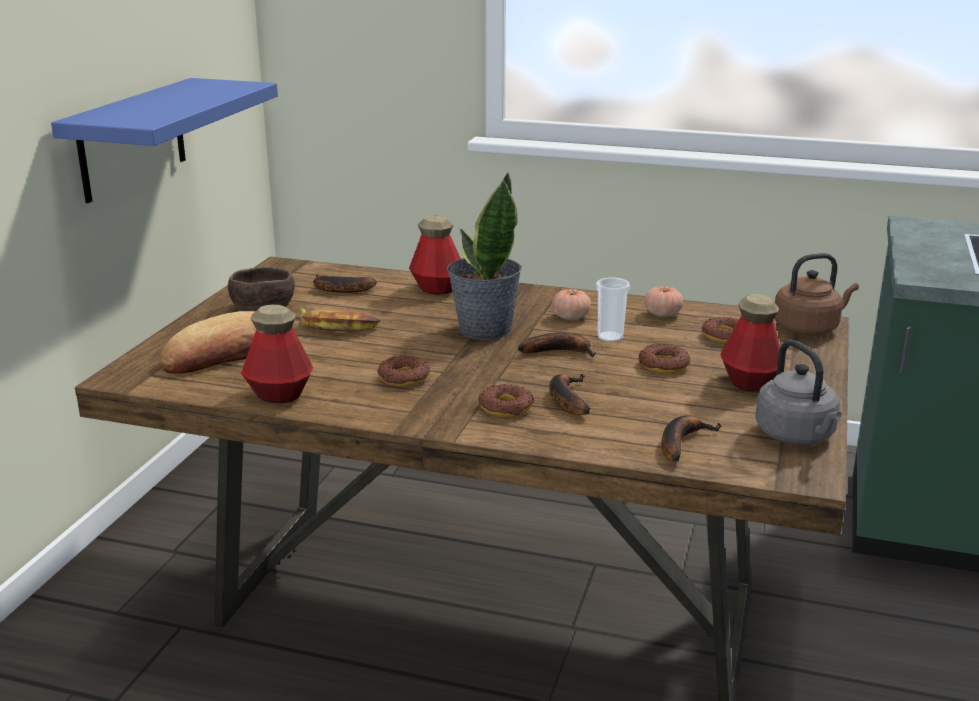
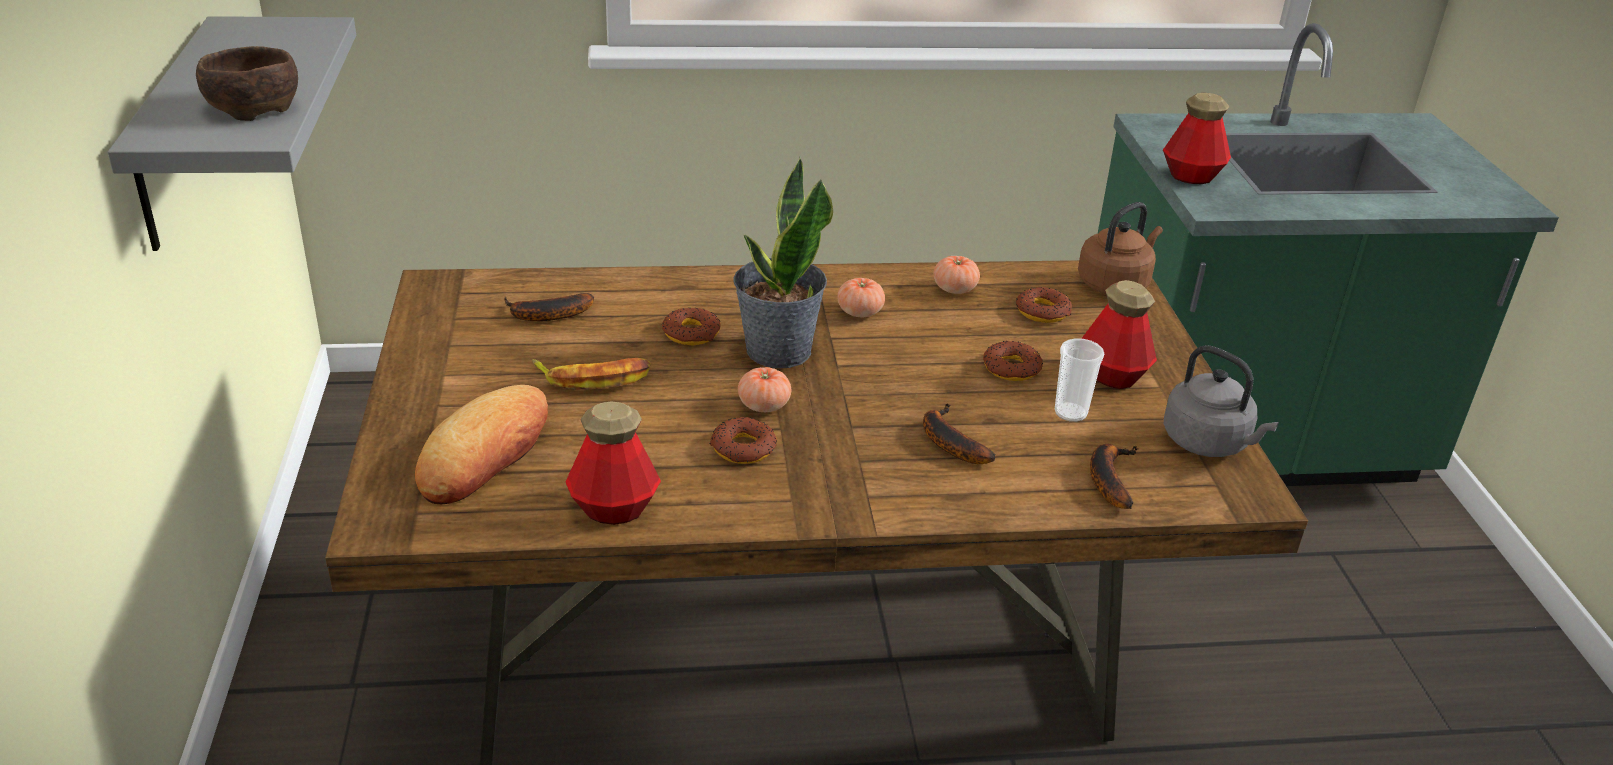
camera: 25 degrees left, 10 degrees up
(132, 139) = (175, 135): blue shelf -> grey shelf
(262, 307) = (469, 365): brown bowl -> brown bowl (252, 107)
(437, 289) = (669, 292): bottle -> bottle (1191, 176)
(443, 357) = (764, 405): none -> tomato
(506, 407) = (894, 469): donut -> donut (691, 333)
(560, 351) = (887, 368): banana -> none
(610, 337) = (926, 336): cup -> cup (1070, 413)

